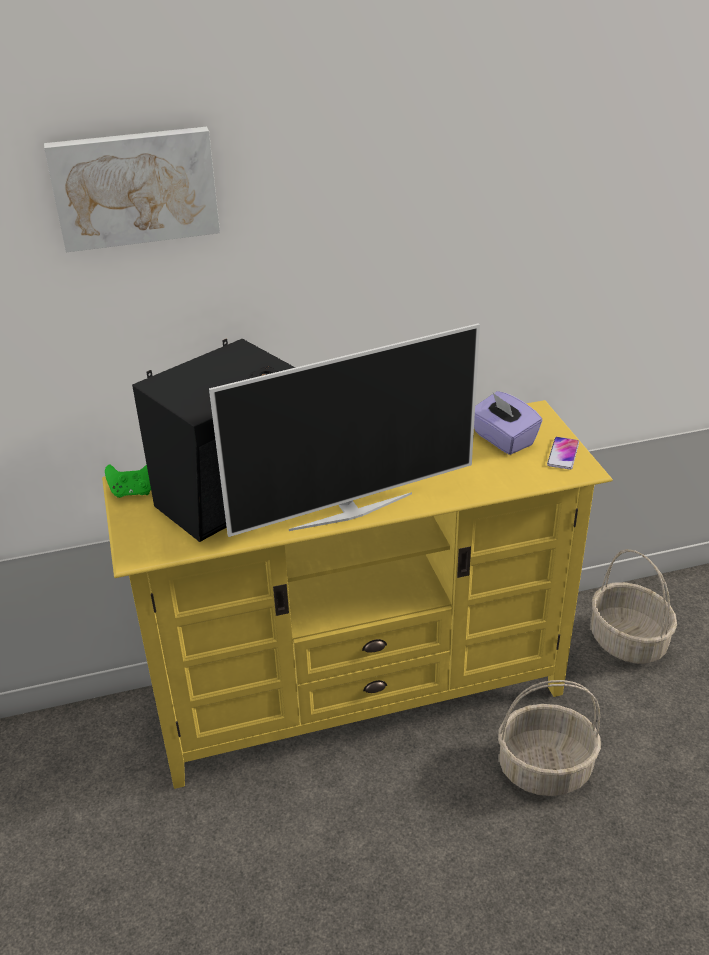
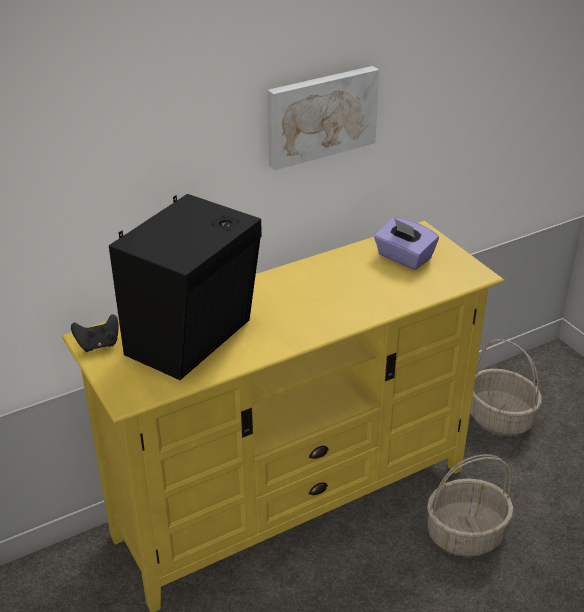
camera: 15 degrees left, 0 degrees up
(133, 492) = (98, 345): green game controller -> black game controller
(134, 187) = (92, 66): picture -> picture (320, 115)
(350, 510) = (301, 334): television -> none
(563, 454) = (457, 264): phone -> none

